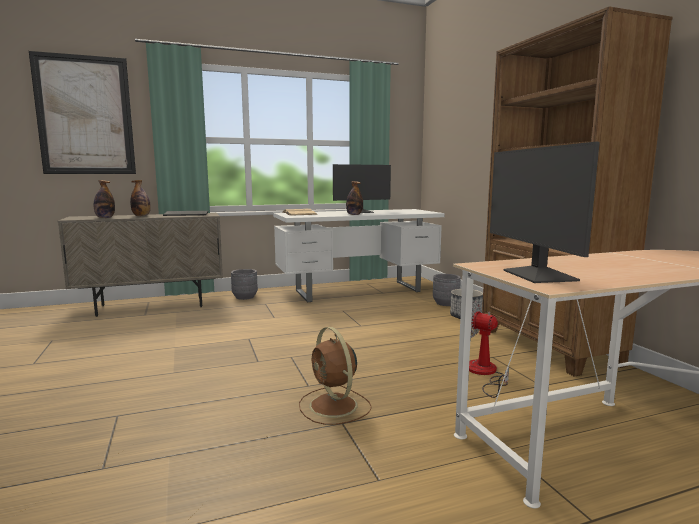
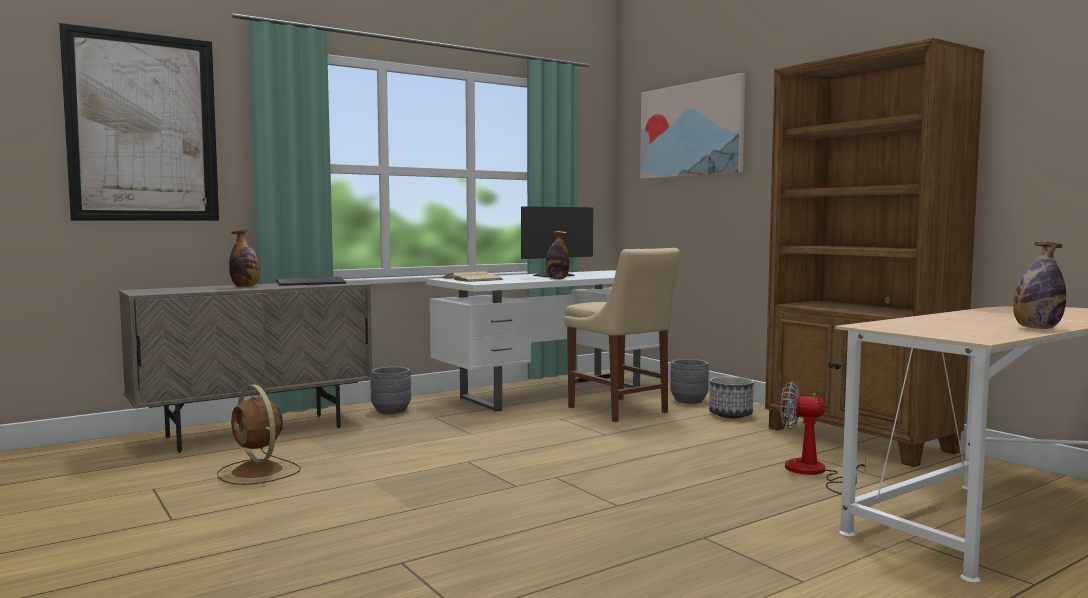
camera: 15 degrees left, 5 degrees down
(105, 218) = (196, 290): bottle -> bottle (1036, 328)
(334, 406) = (675, 522): brown fan -> brown fan (258, 472)
(389, 308) = (620, 410): none -> beige chair
(464, 107) = (691, 130): none -> picture
(537, 275) = (945, 331): monitor -> none

